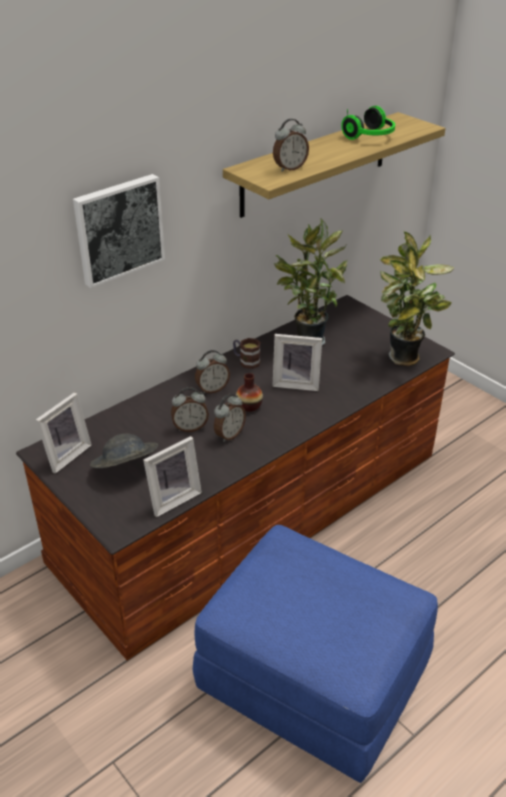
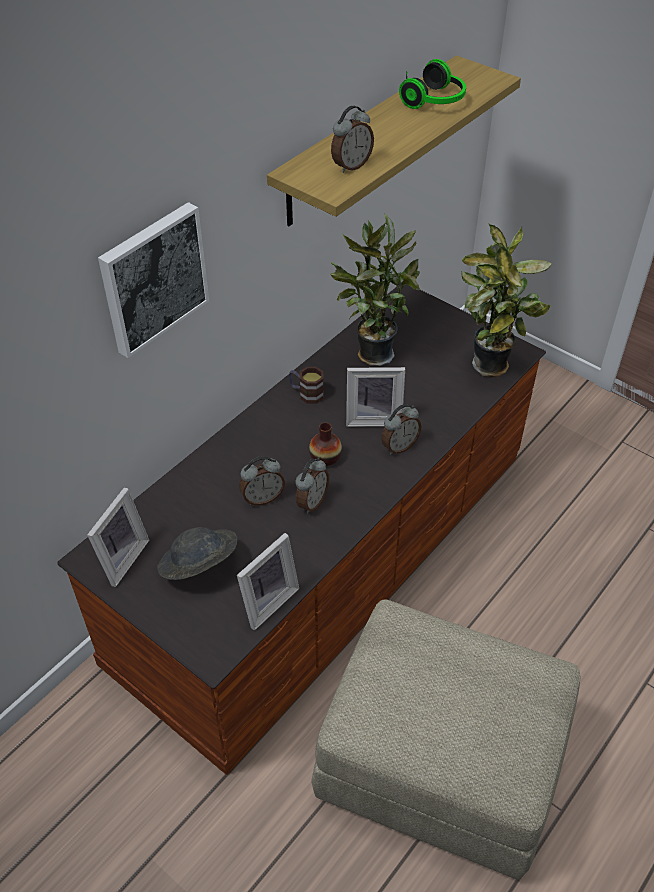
camera: 10 degrees left, 10 degrees up
(212, 389) = (275, 439): alarm clock -> alarm clock (399, 446)
(310, 679) = (438, 763): blue ottoman -> beige ottoman

